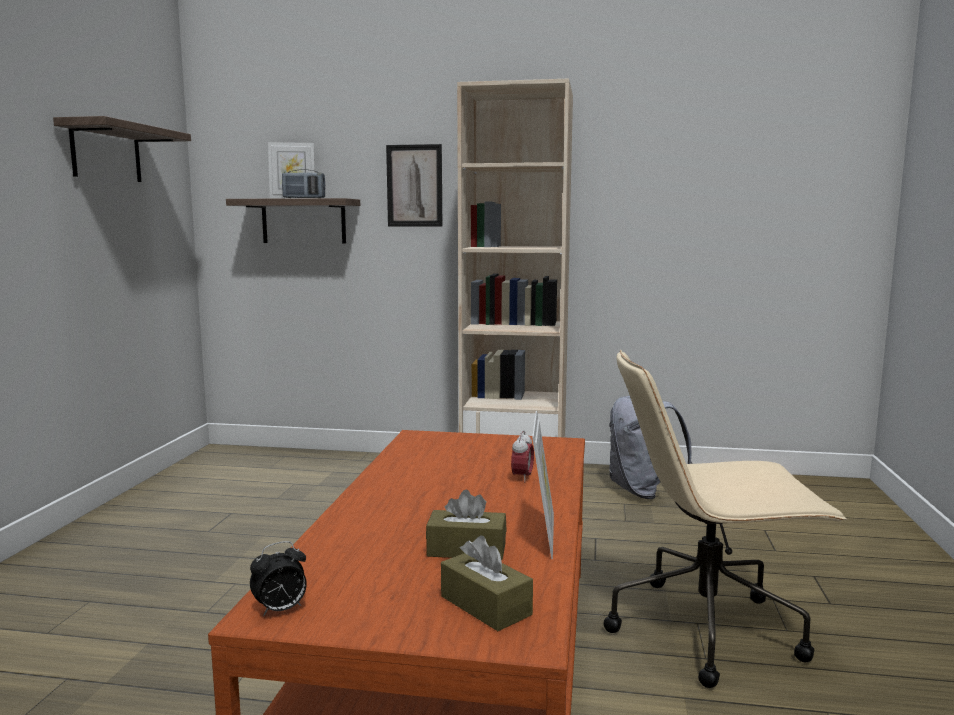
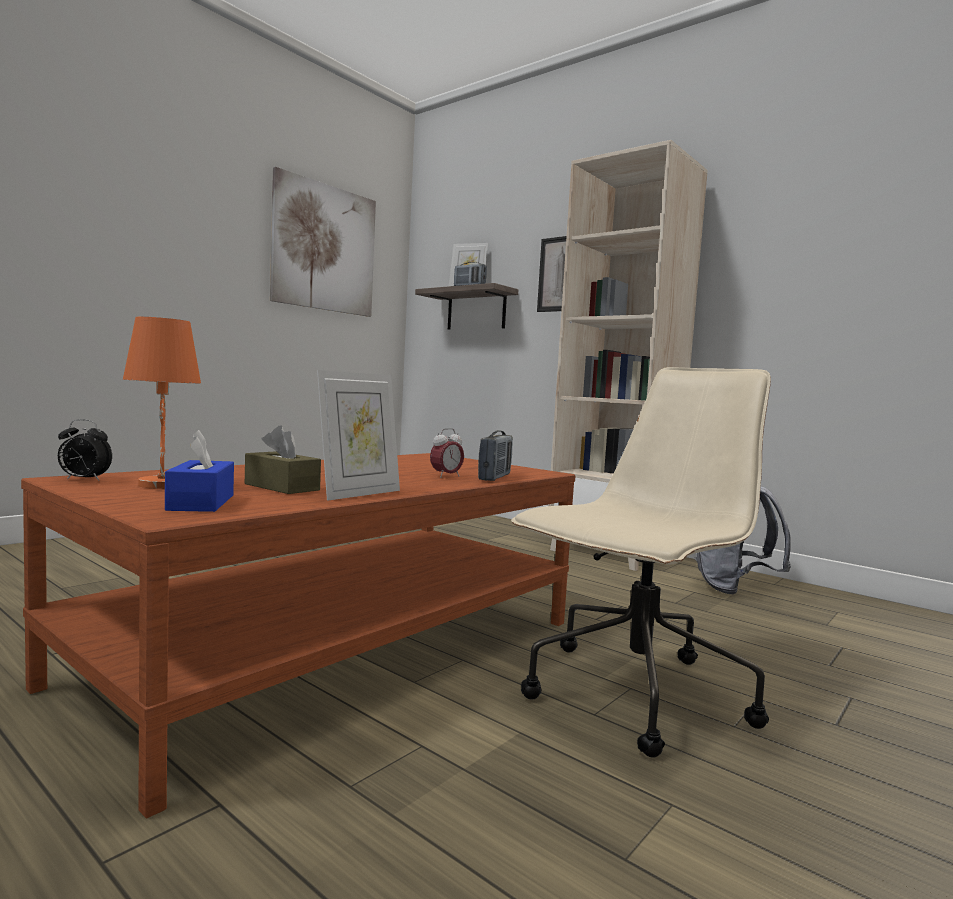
camera: 30 degrees right, 5 degrees down
(106, 153) = (324, 248): shelf -> picture
(369, 588) = (161, 484): none -> orange table lamp
(485, 605) = (201, 502): brown tissue box -> blue tissue box
(555, 466) = (495, 477): none -> radio
(708, 629) = (635, 696): beige office chair -> beige office chair turned 105 degrees clockwise

